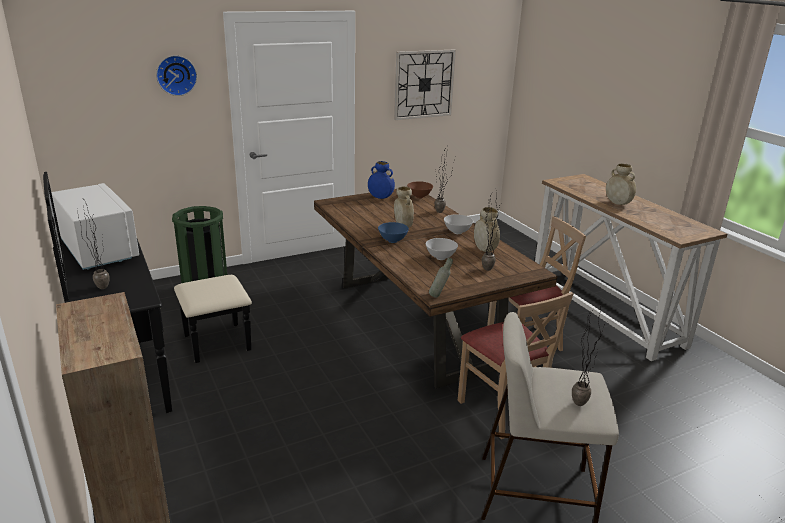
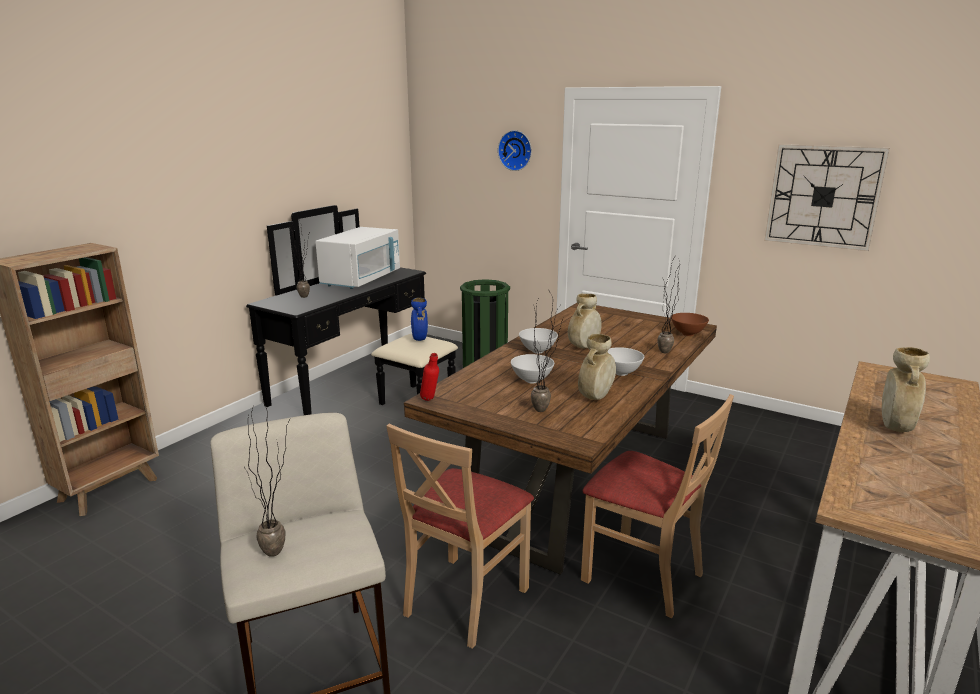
camera: 60 degrees right, 5 degrees down
(380, 198) = (643, 320): blue vase -> blue vase (419, 339)
(392, 241) = (537, 351): blue bowl -> white bowl
(439, 296) = (430, 401): grey bottle -> red bottle

